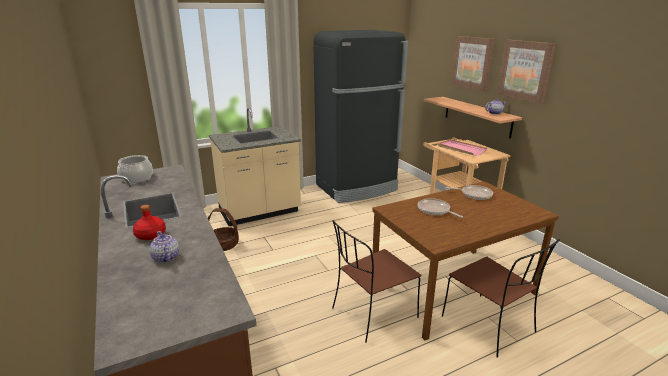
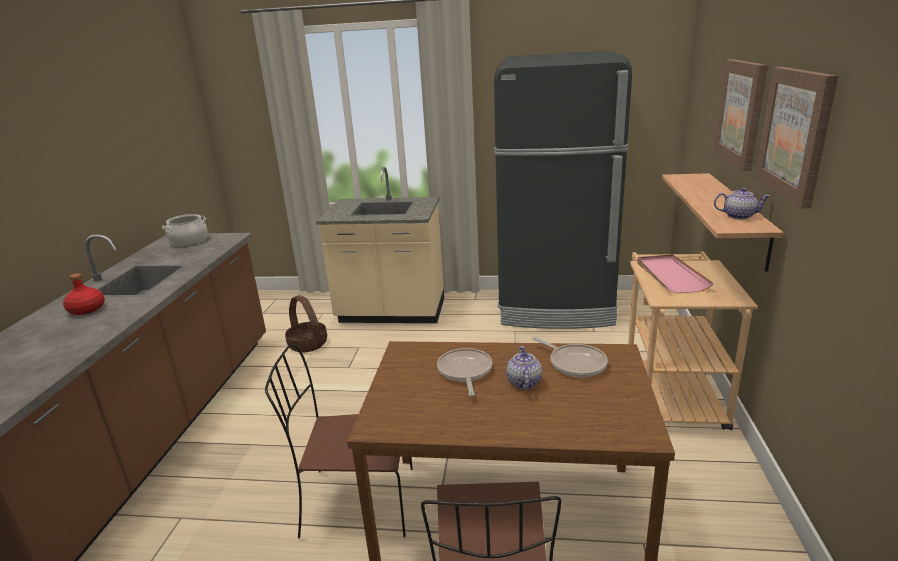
camera: 35 degrees right, 0 degrees up
(165, 257) = (52, 338): teapot -> teapot (523, 382)

